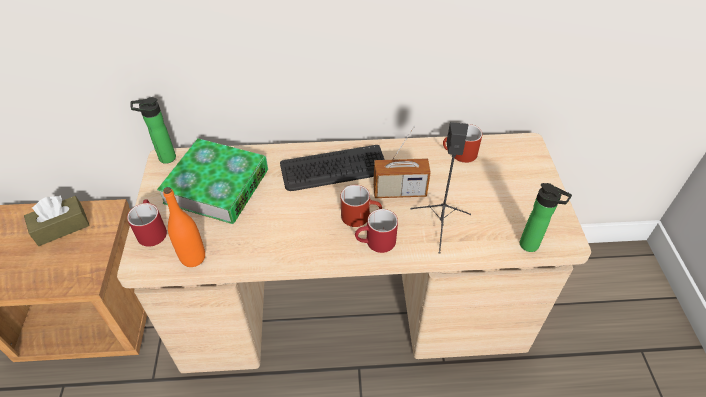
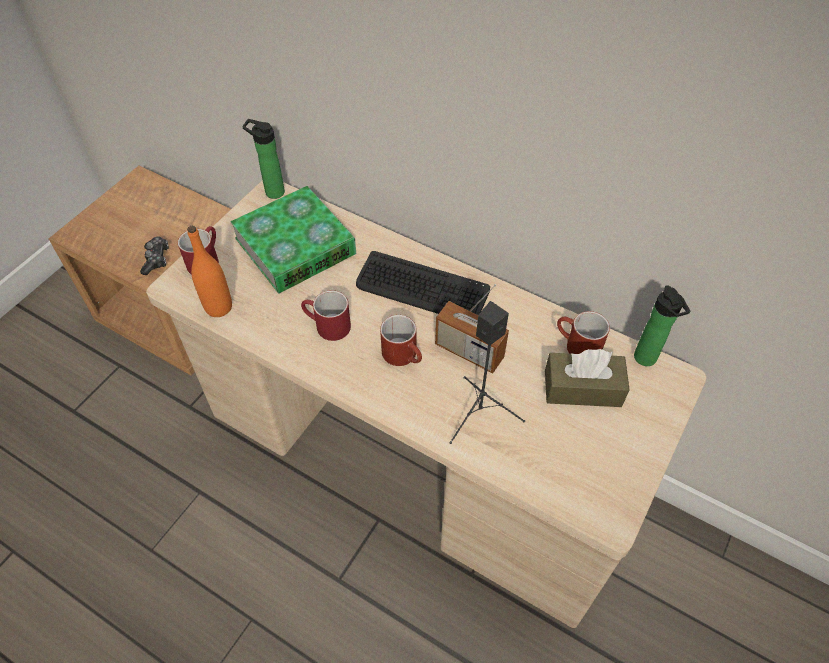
camera: 35 degrees right, 5 degrees up
(61, 227) = (172, 214): brown tissue box -> brown tissue box (582, 388)
(75, 267) = (156, 259): none -> game controller
(375, 243) = (394, 393): red mug -> red mug (326, 326)
(532, 246) = (561, 499): bottle -> bottle (647, 360)

